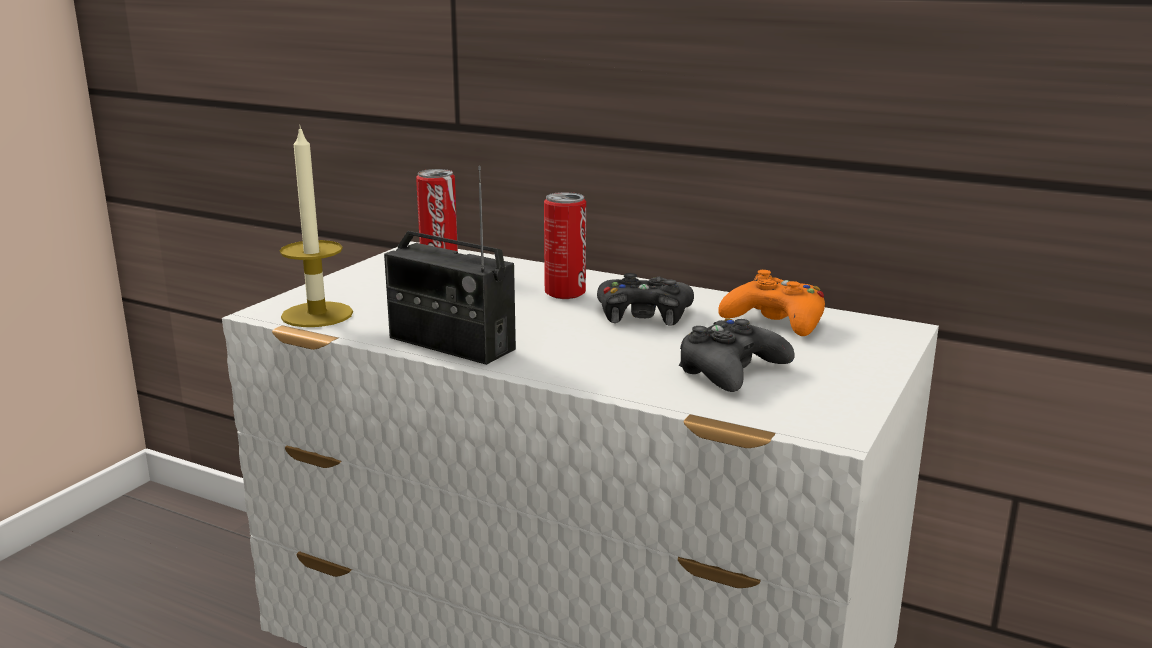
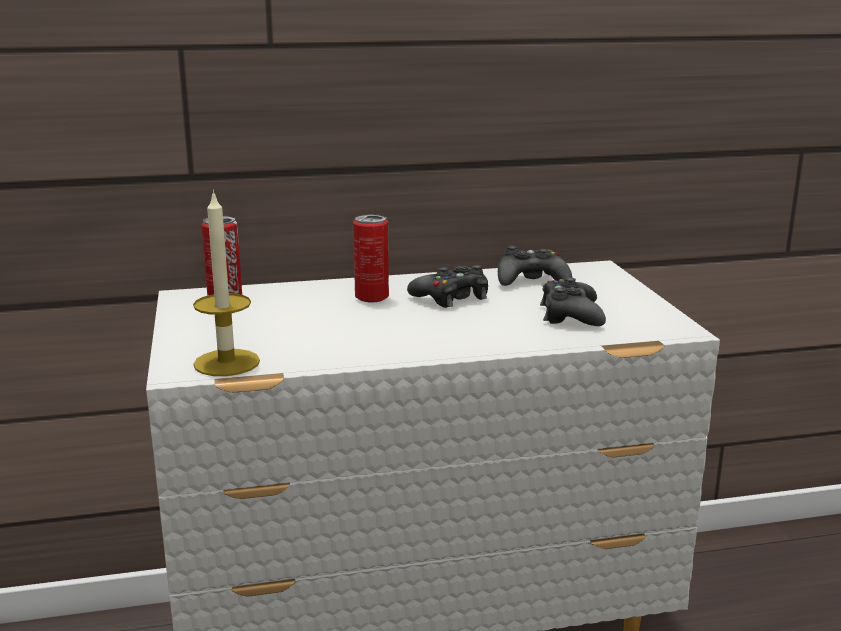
camera: 40 degrees left, 0 degrees up
(451, 344) = (376, 351): radio -> none
(776, 321) = (531, 280): orange game controller -> black game controller

